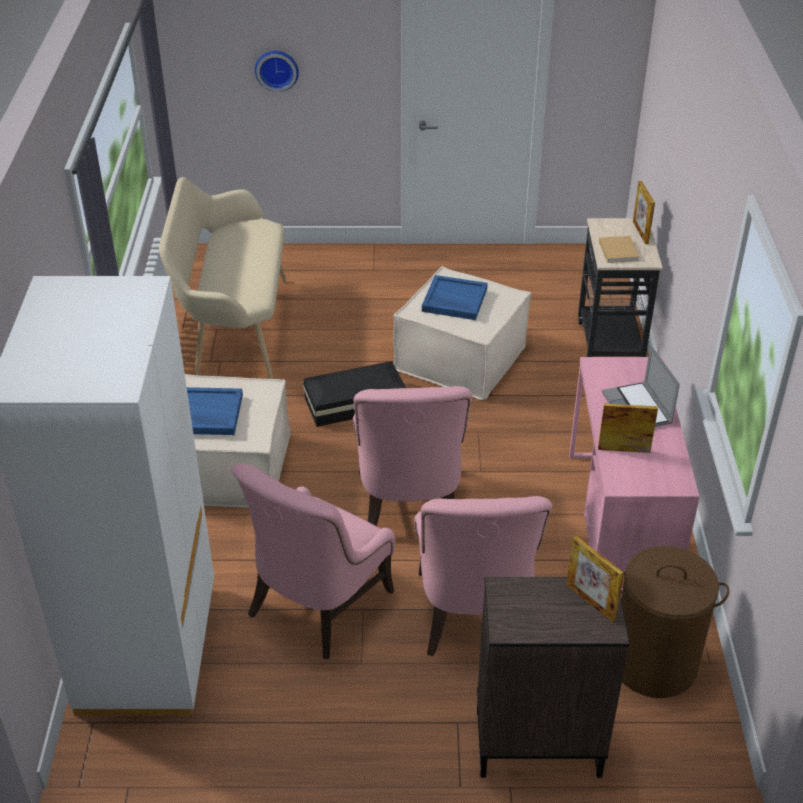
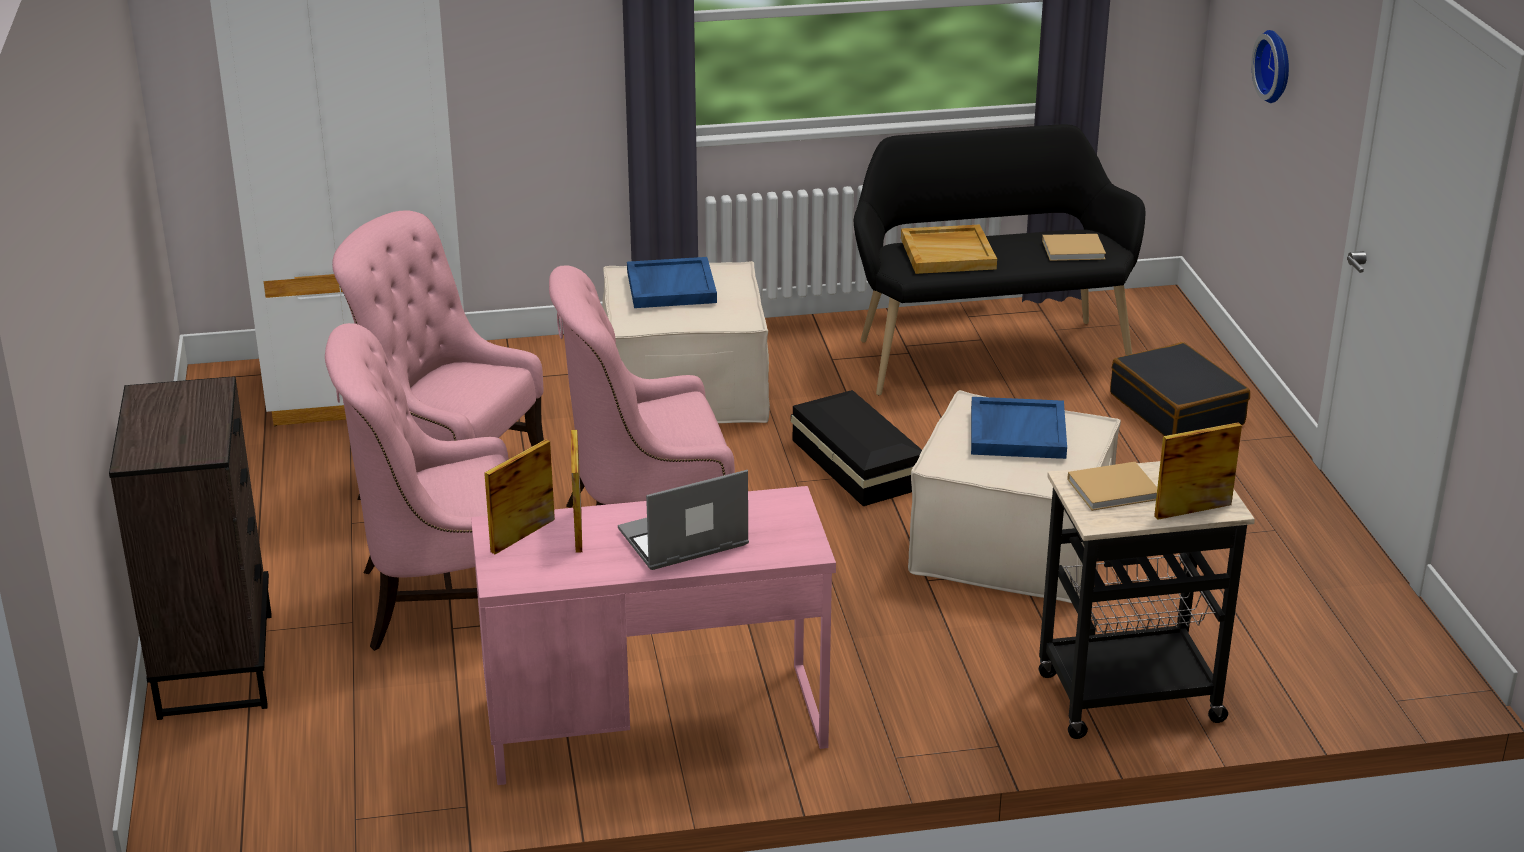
camera: 80 degrees right, 10 degrees down
(234, 329) = (987, 352): beige bench -> black bench
(237, 281) = (948, 253): none -> beige tray
(255, 235) = (1075, 250): none -> beige book
(333, 274) = (1177, 409): none -> black suitcase
(590, 602) = (183, 445): picture frame -> picture frame (523, 535)
(654, 663) = (354, 763): brown laundry basket -> none

